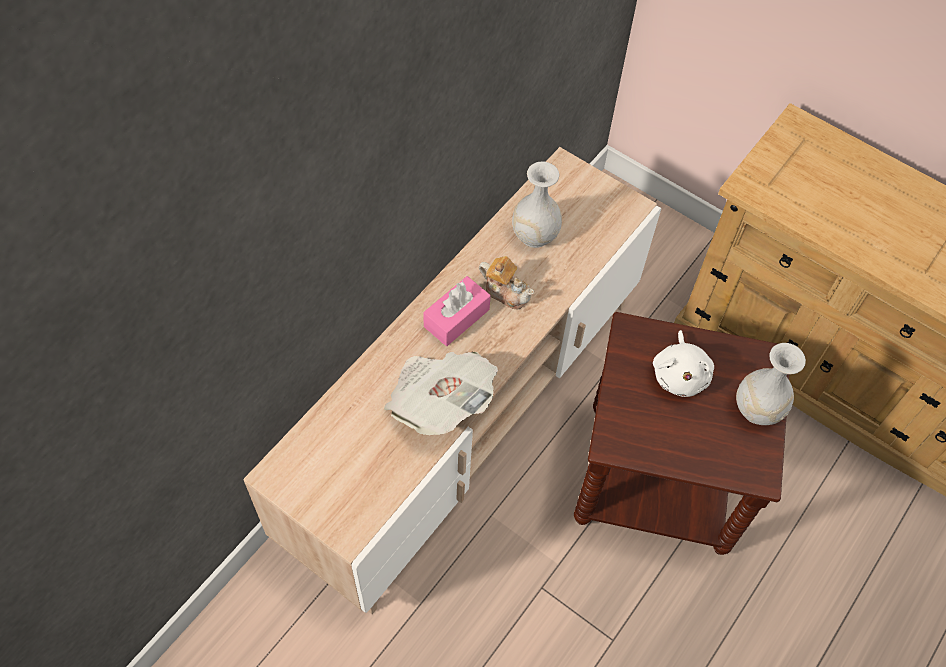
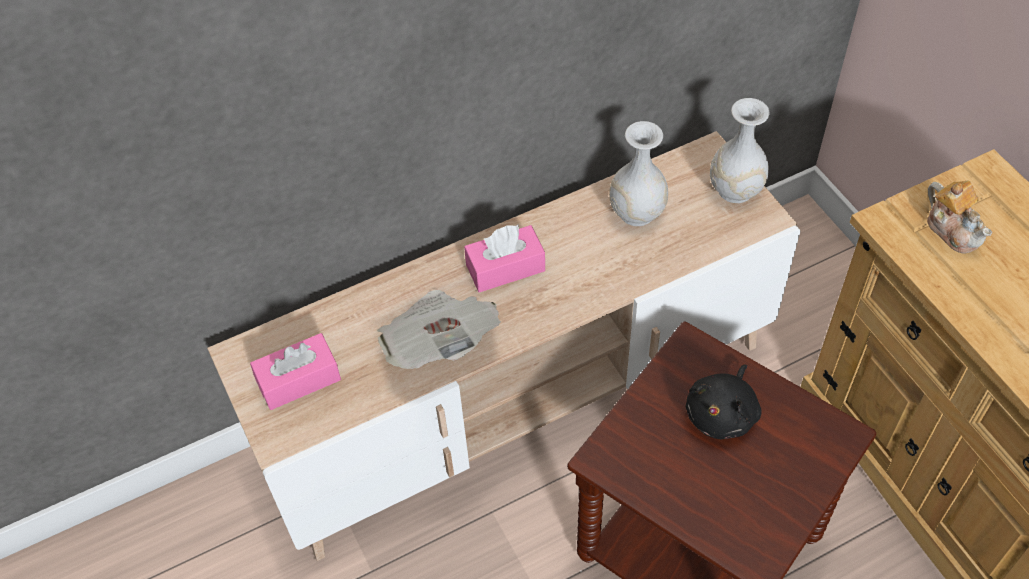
camera: 30 degrees right, 5 degrees down
(339, 476) = (299, 380): none -> pink tissue box
(506, 291) = (573, 259): teapot -> teapot (953, 229)
(680, 374) = (722, 414): white plush toy -> black plush toy
(756, 409) = (794, 485): white vase -> white vase (734, 189)

